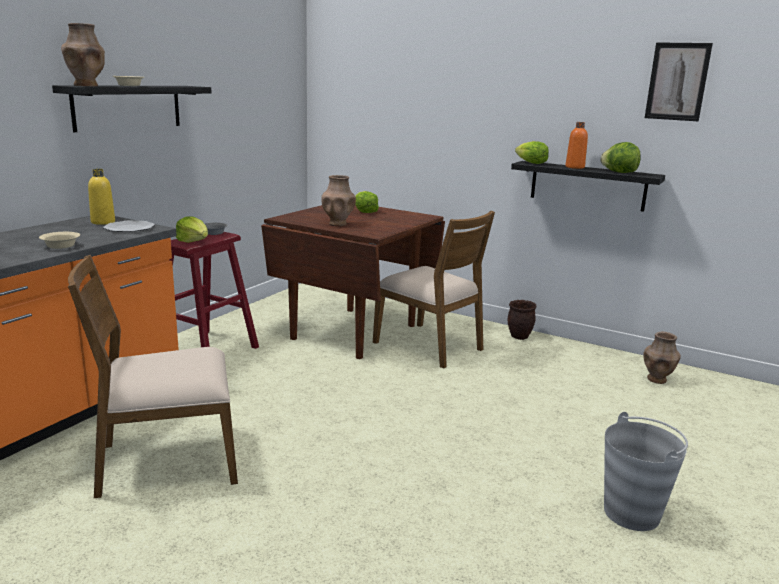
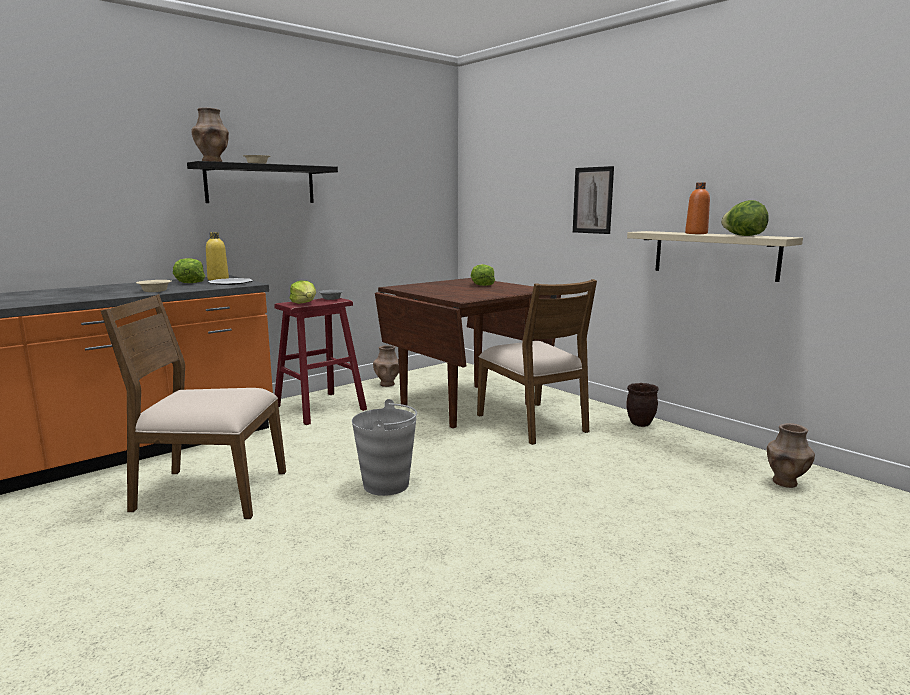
camera: 20 degrees right, 5 degrees down
(338, 224) = (440, 292): brown vase -> brown vase (387, 384)
(531, 163) = (650, 231): lettuce -> lettuce (190, 282)
(587, 185) = (715, 255): black shelf -> beige shelf
(632, 513) = (646, 620): grey bucket -> grey bucket (386, 485)
(677, 81) = (813, 126): picture -> picture (593, 200)

